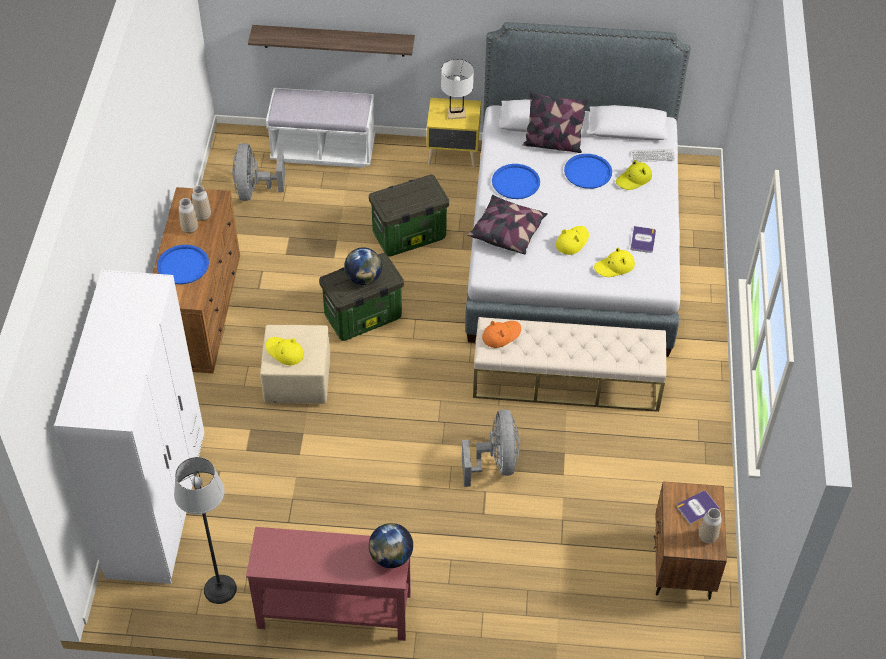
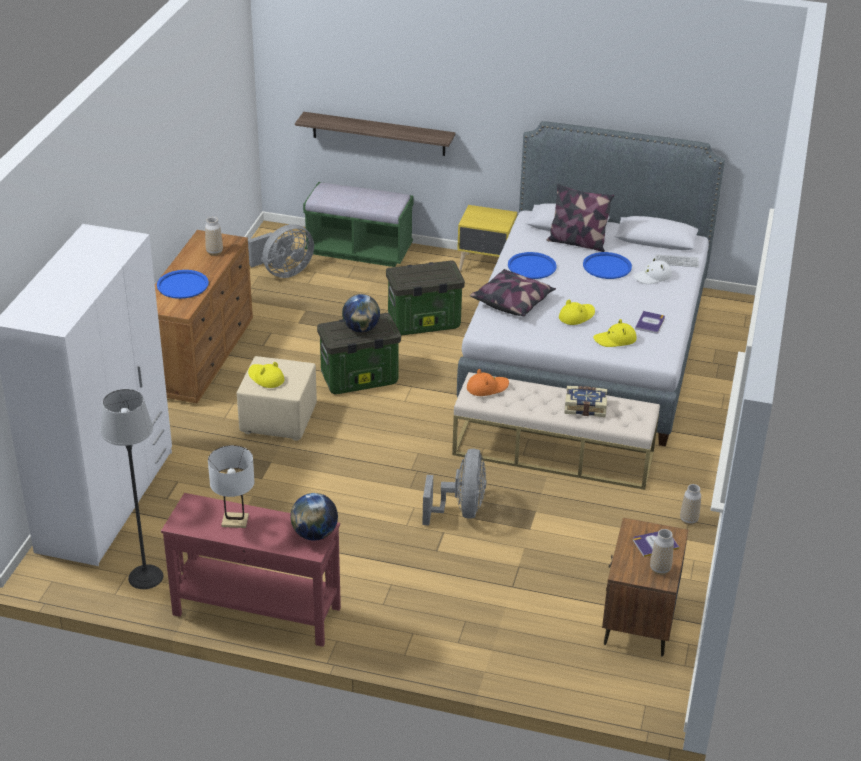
camera: 10 degrees right, 15 degrees down
(190, 229) = (199, 260): vase -> vase (688, 520)
(255, 190) = (283, 272): grey fan -> grey fan turned 135 degrees counterclockwise
(323, 150) = (359, 250): white bench -> green bench
(456, 113) = (490, 218): white table lamp -> white table lamp (235, 521)
(598, 345) = (585, 407): none -> book
(633, 179) = (652, 277): yellow hat -> white hat

